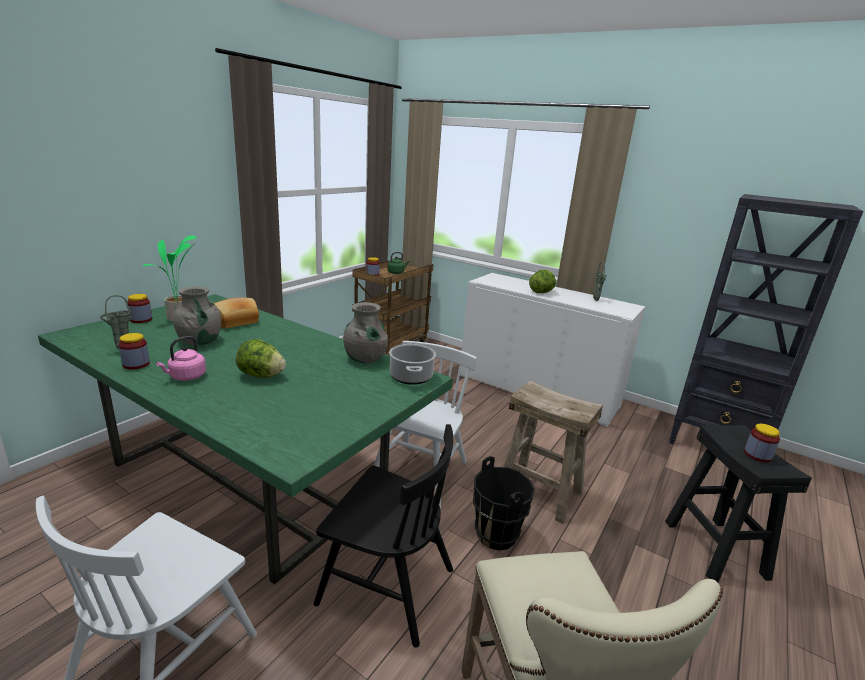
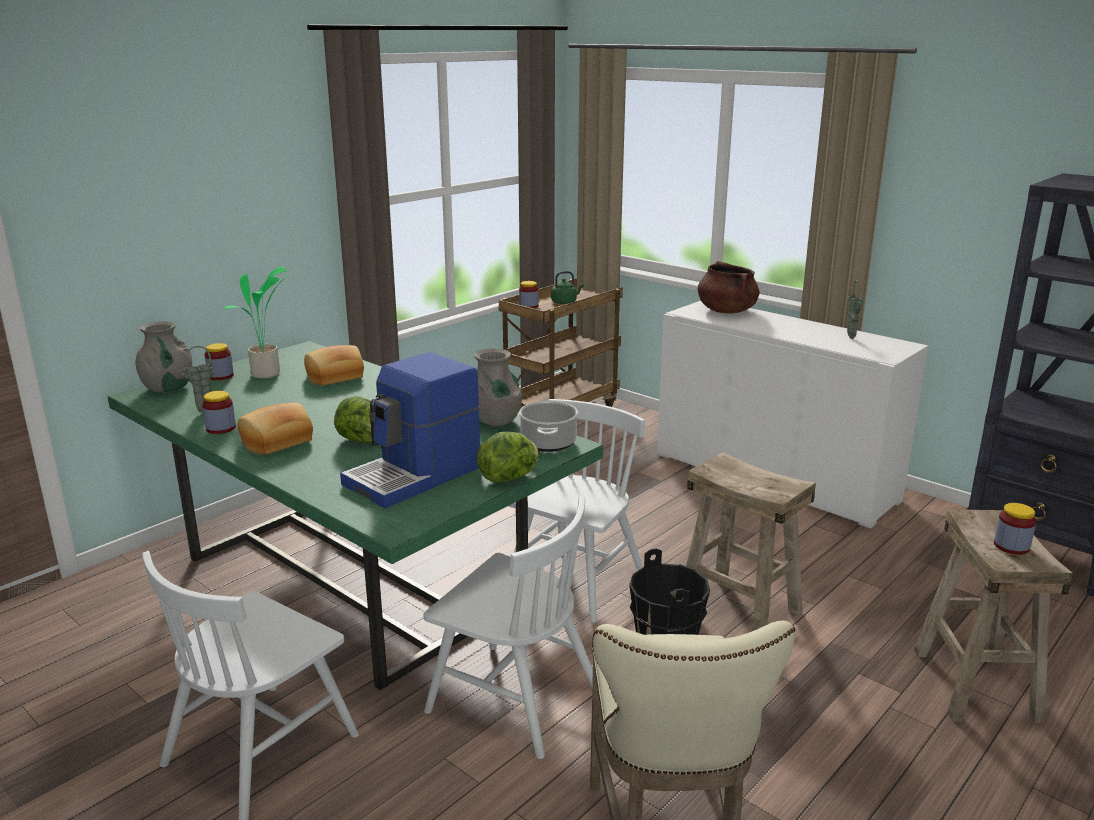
camera: 10 degrees right, 0 degrees up
(186, 377) = (277, 442): pink kettle -> bread
(200, 341) = (292, 402): grey vase -> grey vase (168, 388)
(307, 408) = (415, 476): none -> coffee machine
(386, 585) = (512, 699): black chair -> white chair
(508, 281) = (726, 311): none -> brown cooking pot
(541, 292) = (770, 328): lettuce -> lettuce (509, 478)
(716, 549) = (976, 684): black stool -> beige stool

